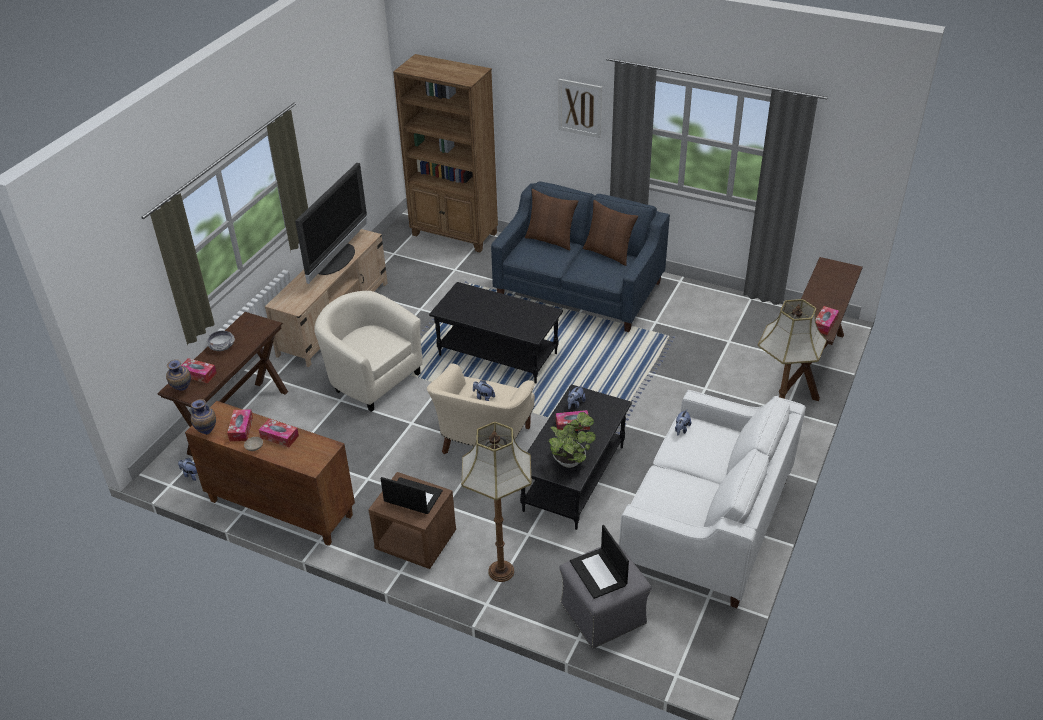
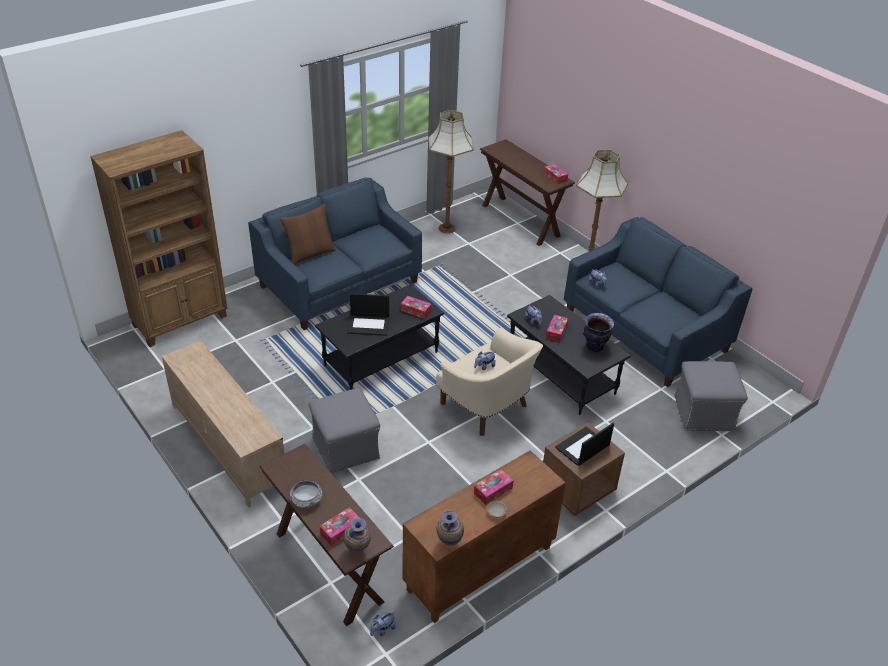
camera: 65 degrees left, 0 degrees up
(241, 429) = (462, 515): tissue box -> tissue box (416, 310)
(337, 260) = (213, 382): television -> none
(371, 378) = (345, 447): beige armchair -> grey ottoman
(502, 572) = (638, 450): floor lamp -> floor lamp (447, 228)
(570, 460) = (595, 347): potted plant -> vase
(580, 108) = (273, 127): picture -> none
(599, 573) = (715, 379): laptop -> laptop (369, 325)
(608, 253) = (361, 234): brown pillow -> none
(707, 523) = (645, 331): white sofa -> blue sofa

